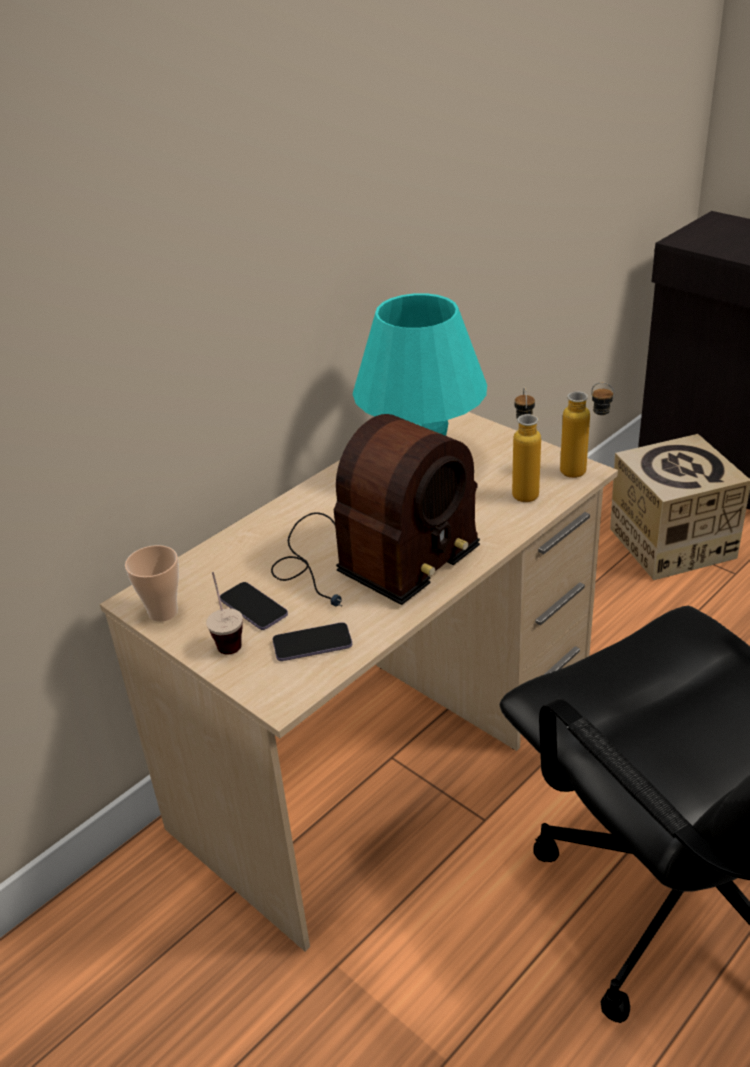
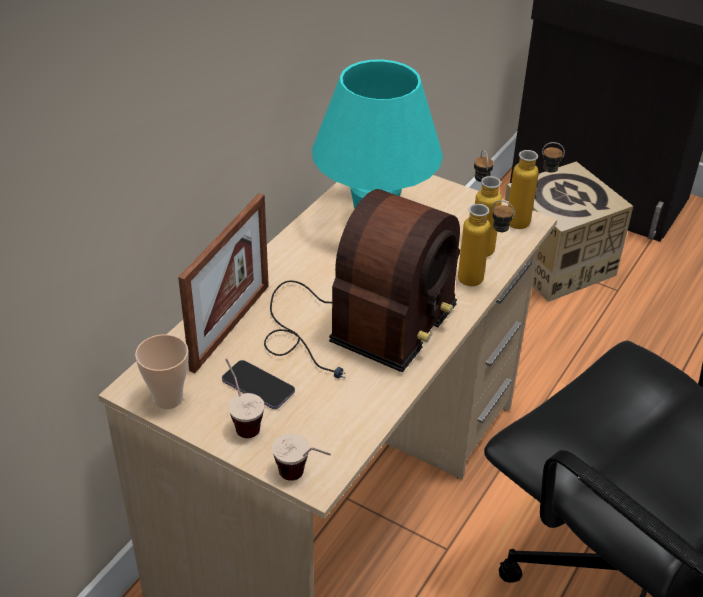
camera: 15 degrees left, 5 degrees up
(245, 551) = (230, 326): none -> picture frame
(268, 697) = (303, 478): none -> cup
(312, 644) = (328, 419): phone -> none
(513, 526) = (480, 283): none -> bottle

